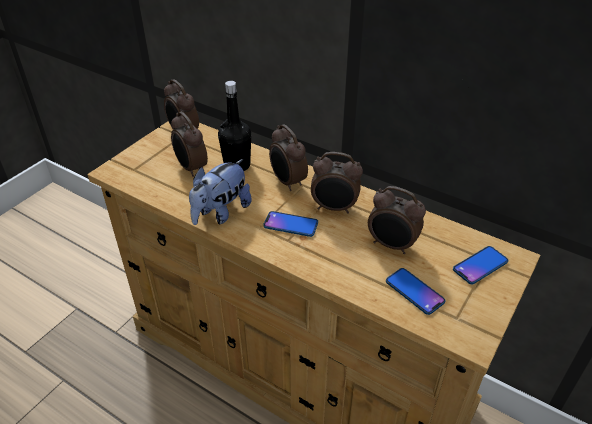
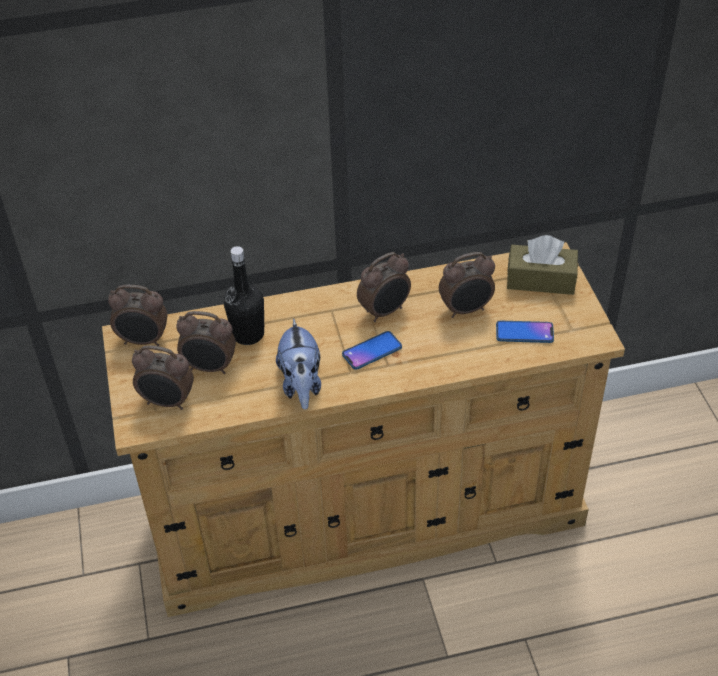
camera: 45 degrees left, 5 degrees up
(287, 182) = (315, 317): alarm clock -> alarm clock (167, 402)
(480, 265) = (541, 280): phone -> brown tissue box

